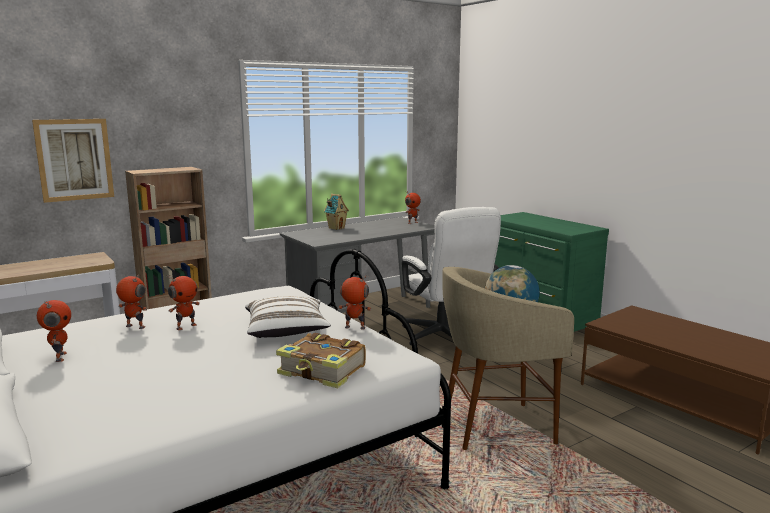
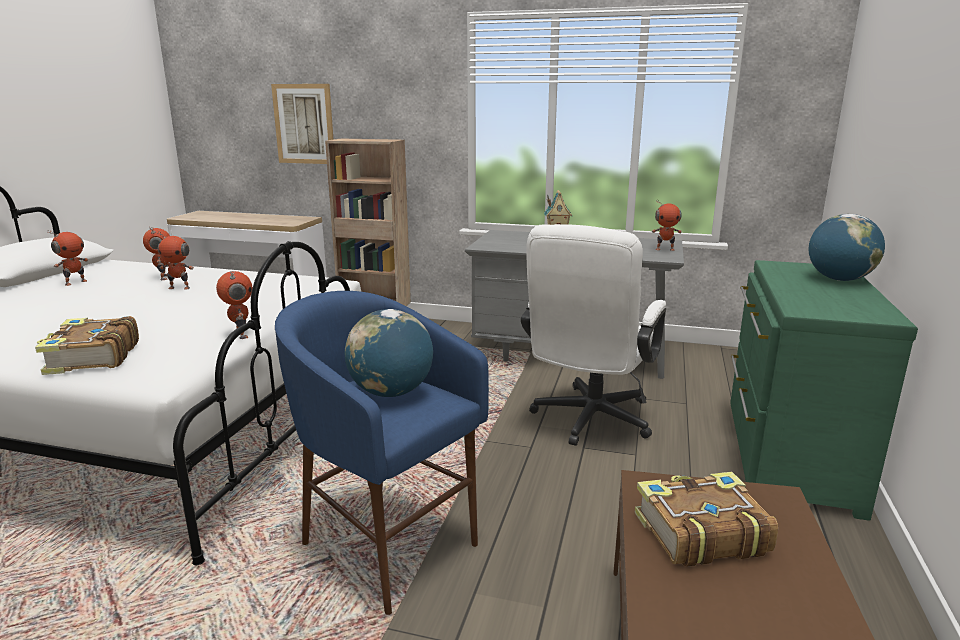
camera: 50 degrees right, 5 degrees up
(286, 331) = (201, 316): white pillow -> none
(496, 427) = (385, 546): beige stool -> blue stool
(539, 218) = (839, 279): none -> globe
(647, 328) = (699, 533): none -> book

